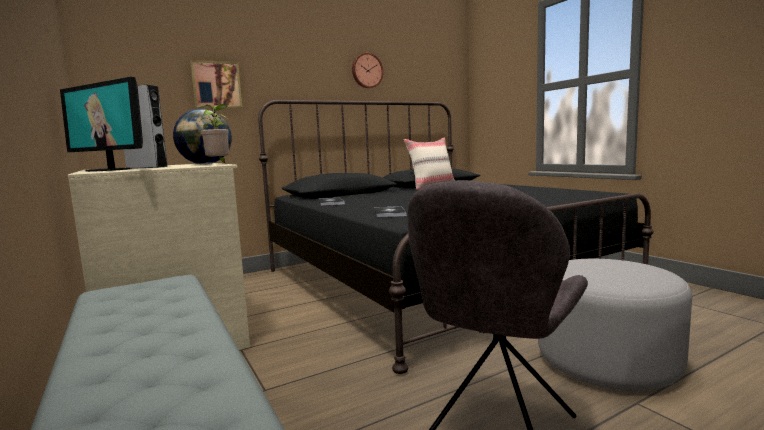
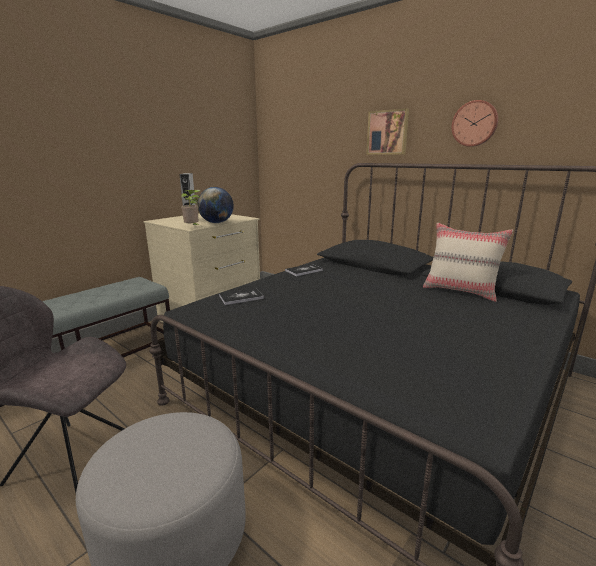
camera: 70 degrees right, 10 degrees up
(109, 170) = (173, 219): monitor -> none
(216, 85) = (325, 149): picture -> picture (388, 132)

